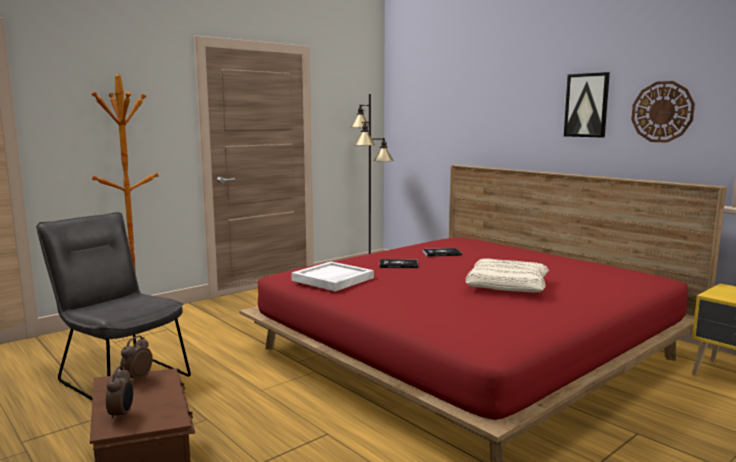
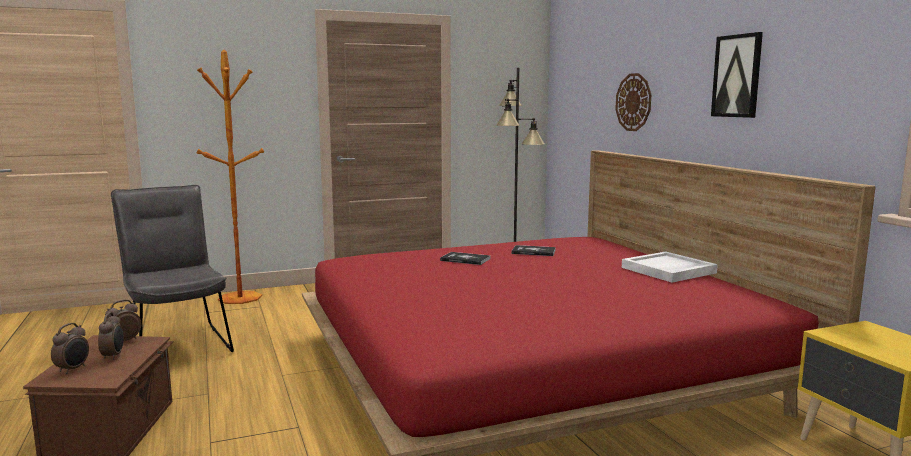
camera: 20 degrees right, 0 degrees up
(146, 395) = (113, 356): none -> alarm clock
(333, 279) = (374, 268): white tray -> white tray (668, 270)
(507, 286) = (551, 293): beige pillow -> none
(662, 112) = (819, 83): wall clock -> wall clock (633, 102)

